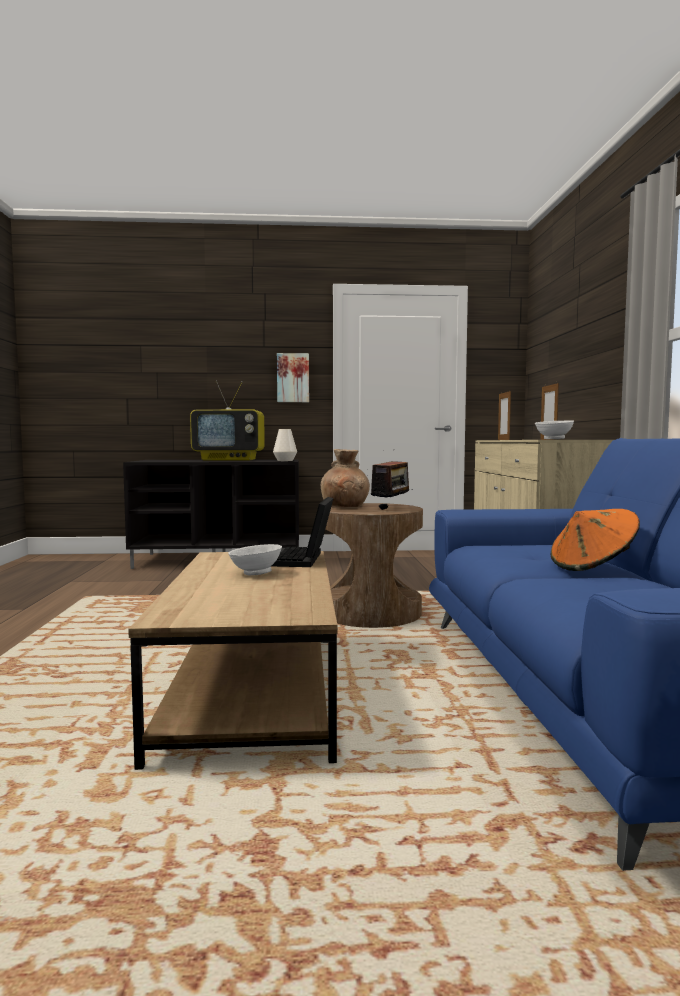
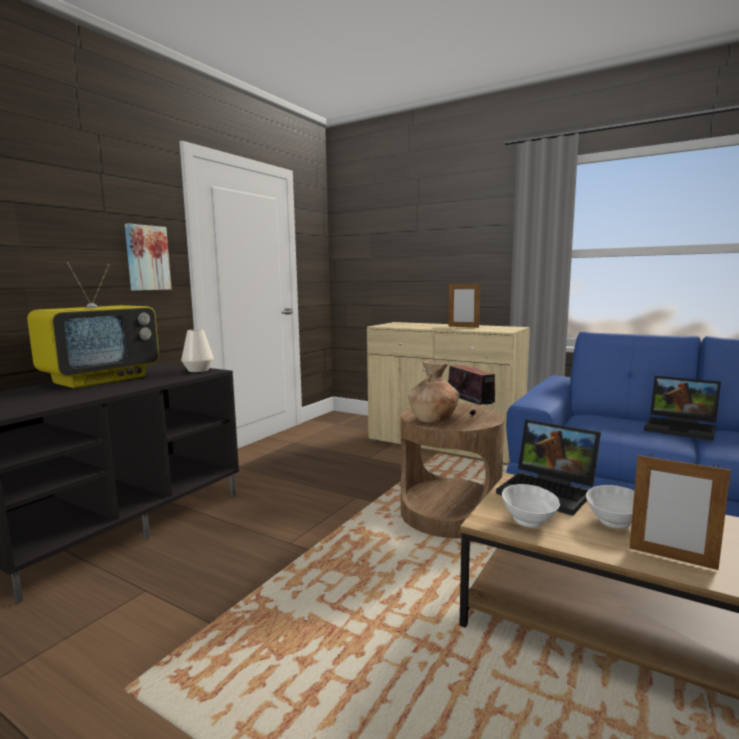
camera: 55 degrees left, 5 degrees up
(503, 440) = (394, 325): picture frame -> picture frame (672, 558)
(553, 439) = (501, 330): white bowl -> white bowl (528, 522)
(593, 566) = (682, 428): orange hat -> laptop

